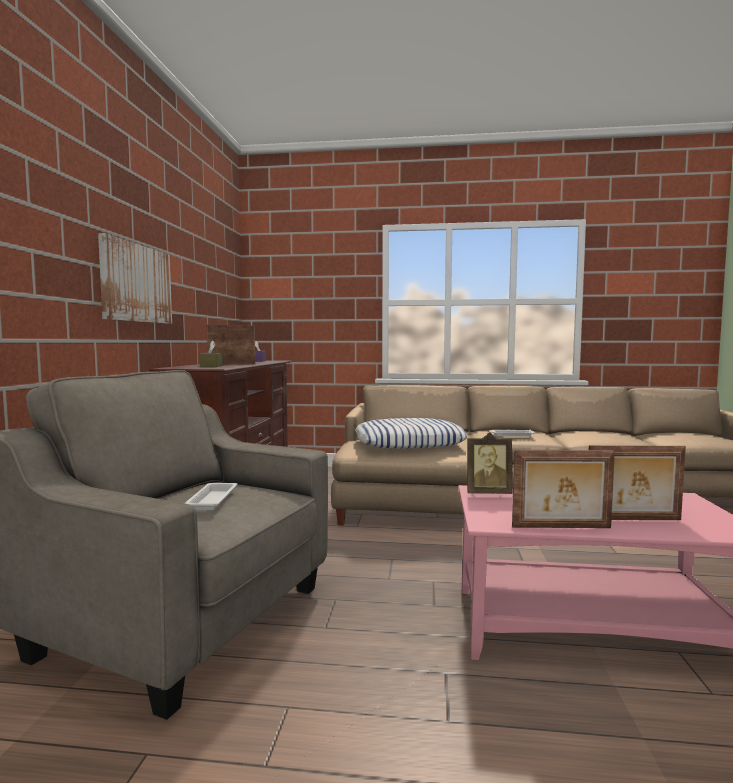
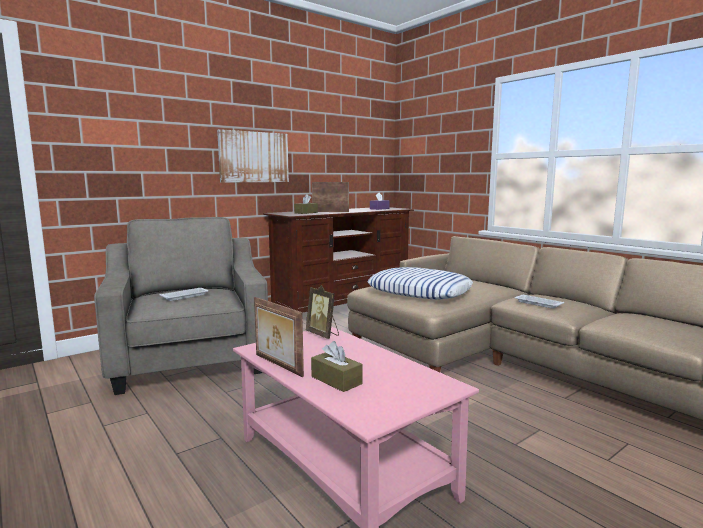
camera: 45 degrees right, 5 degrees up
(634, 520) = (336, 380): picture frame -> brown tissue box

